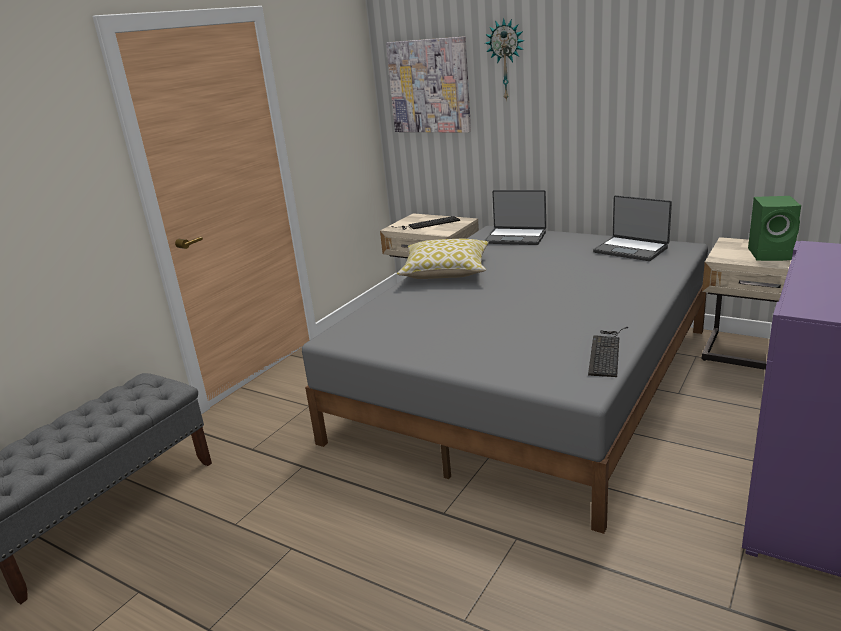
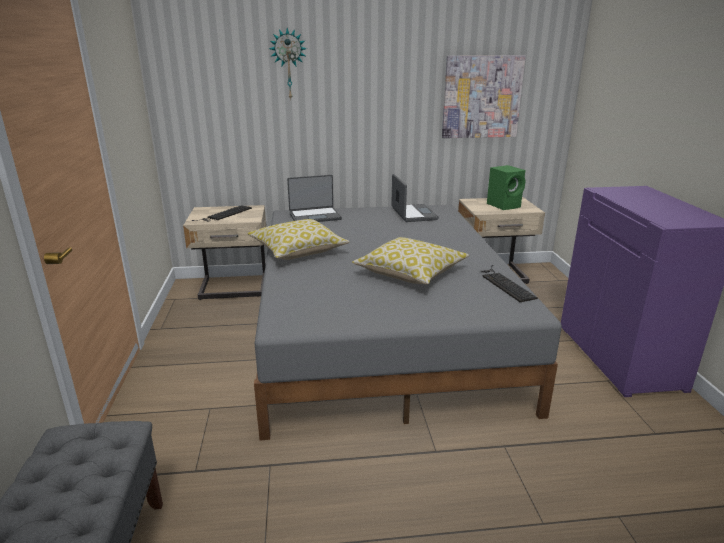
camera: 40 degrees left, 0 degrees up
(429, 86) = (209, 86): picture -> picture (481, 97)
(519, 317) = (411, 273): none -> pillow
(631, 249) = (413, 214): laptop -> laptop turned 105 degrees counterclockwise

